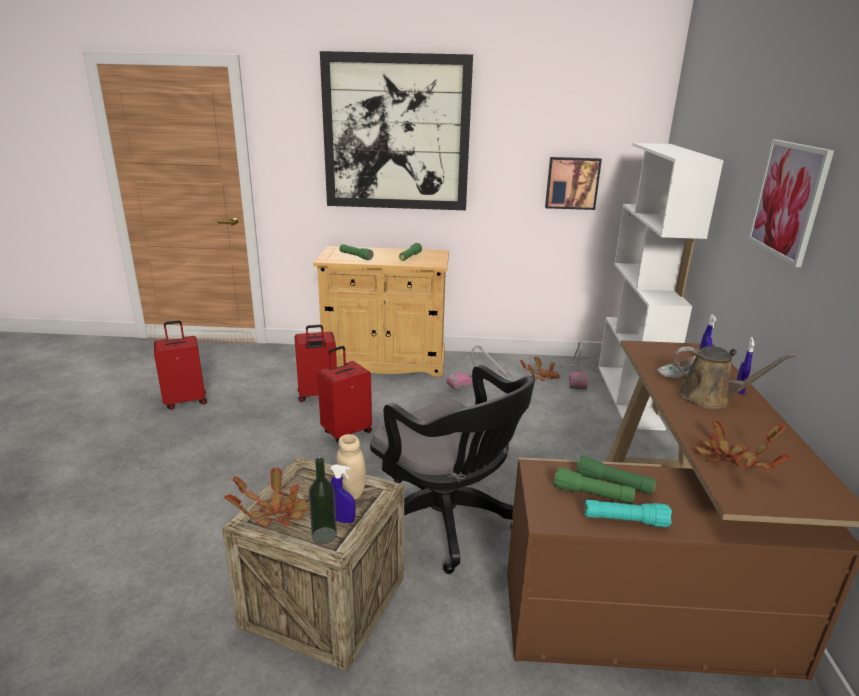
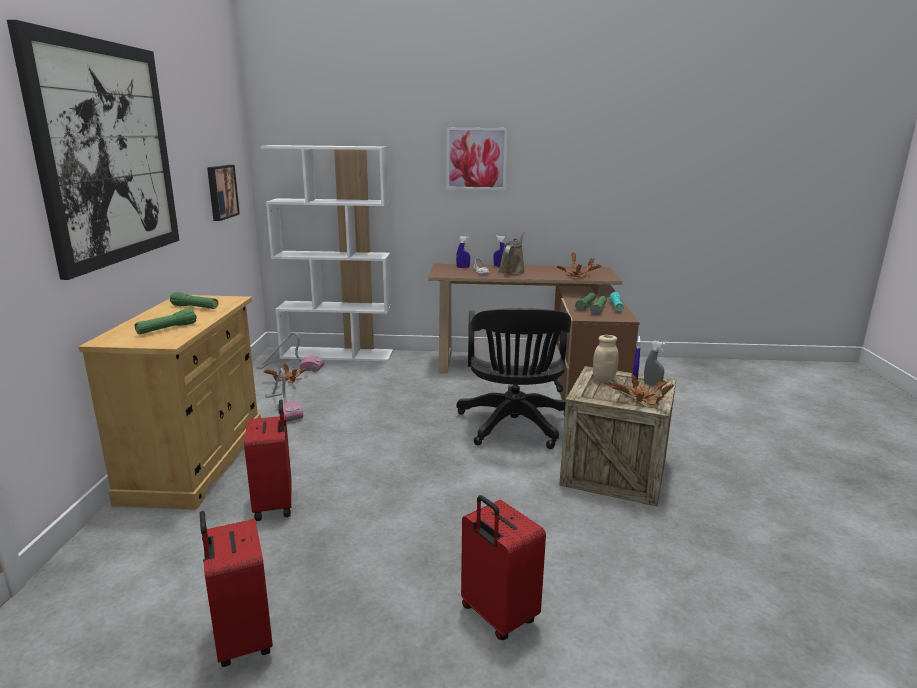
camera: 90 degrees left, 5 degrees down
(324, 535) = (652, 384): bottle -> grey spray bottle
(346, 432) = (374, 478): red suitcase -> red suitcase (497, 616)
(448, 522) = (514, 427): black office chair -> black office chair turned 135 degrees clockwise

